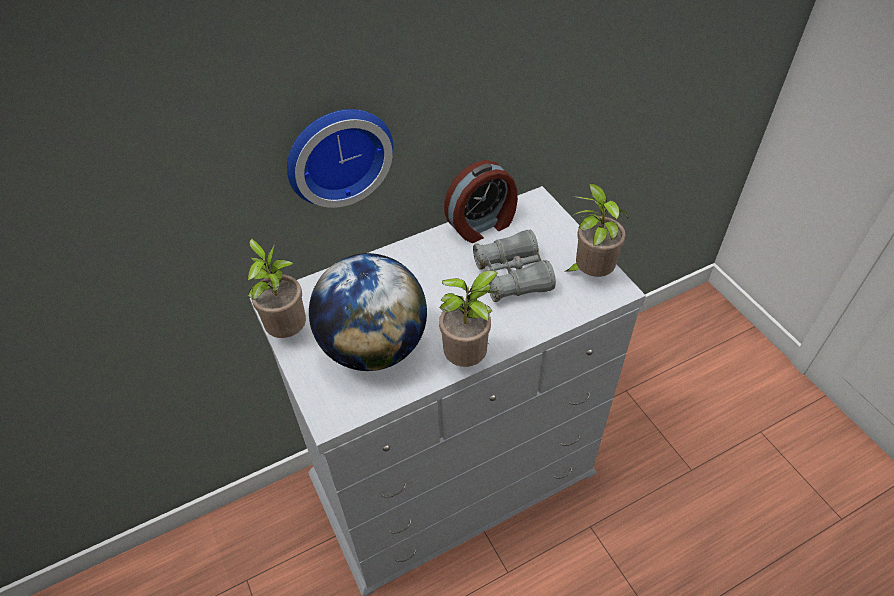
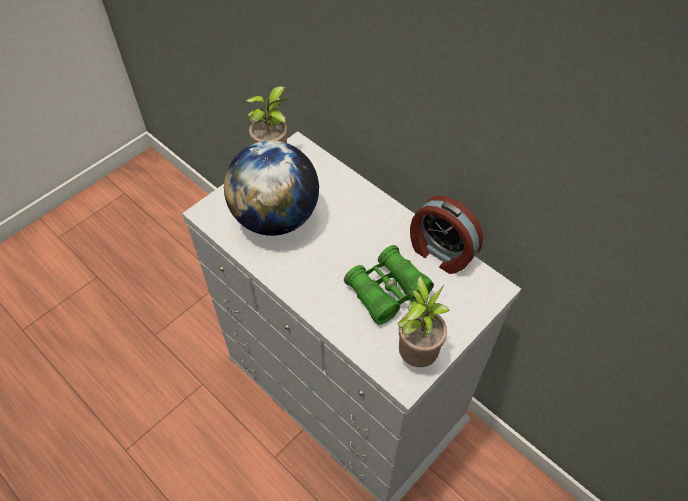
camera: 70 degrees right, 5 degrees up
(337, 154) = (379, 94): wall clock -> none
(468, 359) = (283, 281): potted plant -> none
(512, 276) = (387, 291): grey binoculars -> green binoculars

